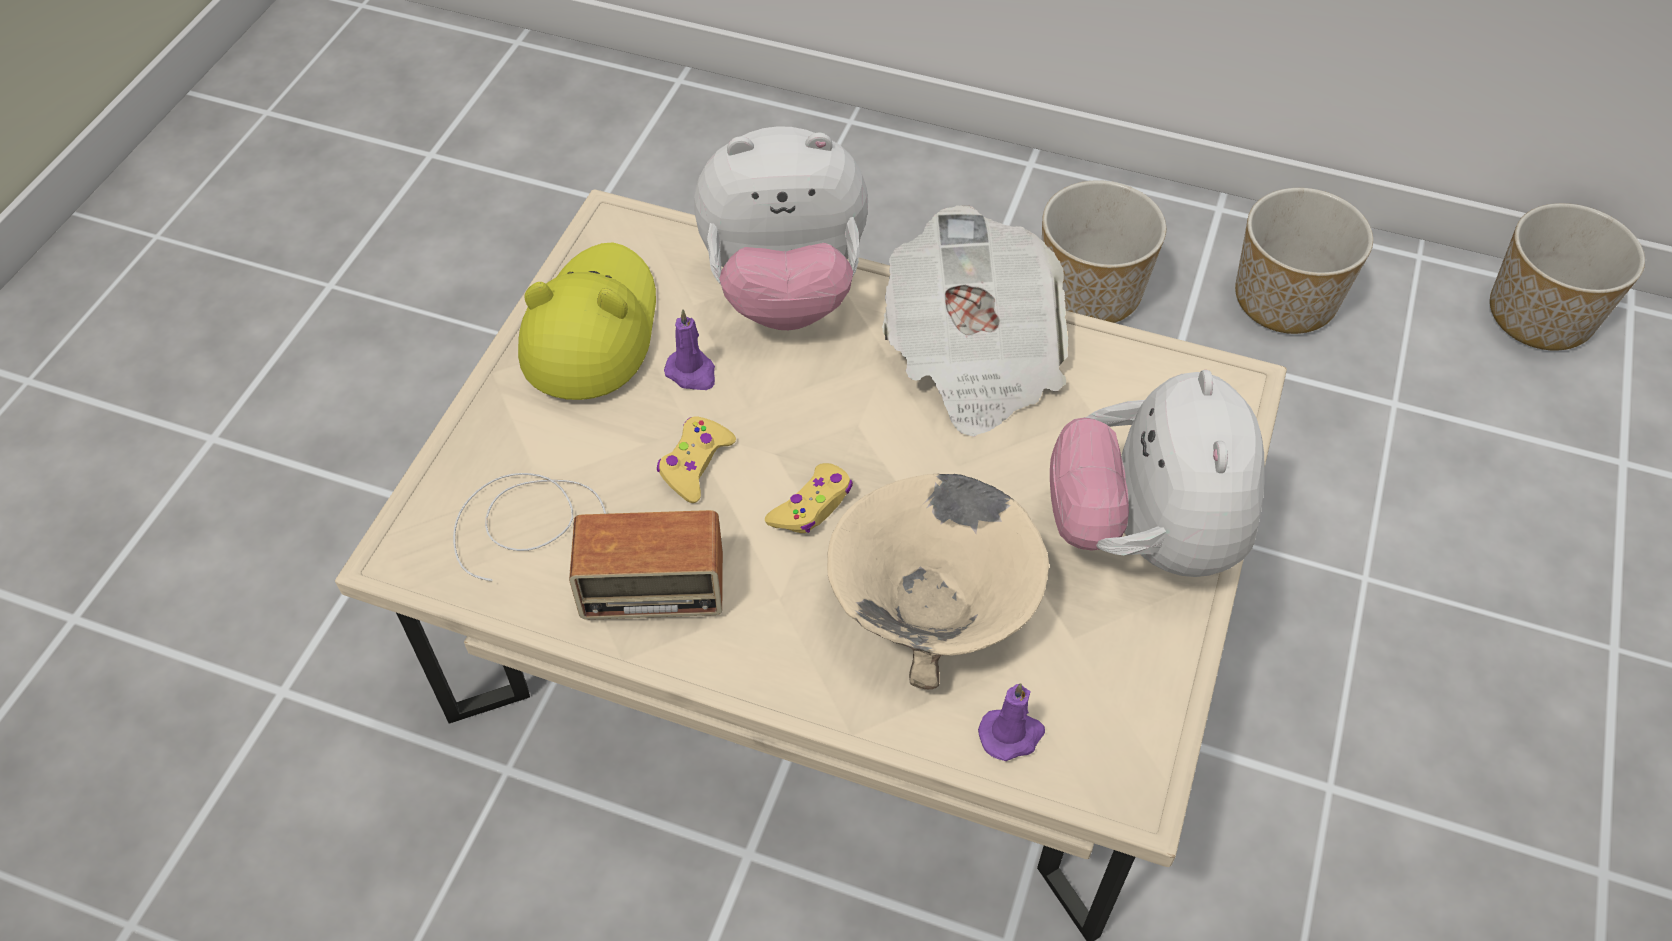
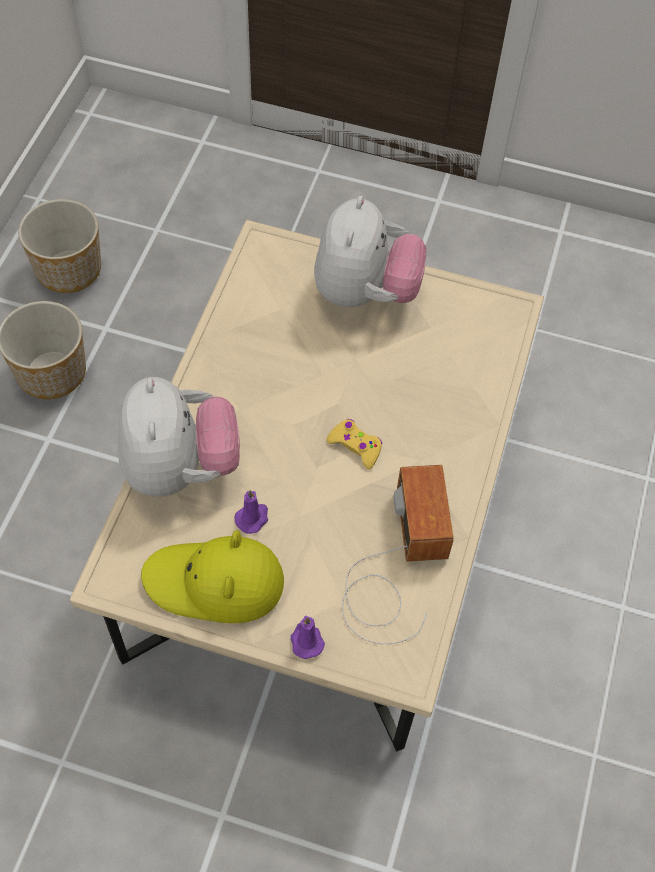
camera: 95 degrees left, 5 degrees up
(695, 464) = (327, 510): yellow game controller -> none
(934, 609) = (420, 387): beige bowl -> none
(973, 357) = (239, 364): newspaper -> none
(1012, 734) = (491, 354): purple candle -> purple candle (306, 640)
(1144, 535) = (365, 292): plush toy -> plush toy turned 75 degrees counterclockwise
(1541, 316) = (93, 152): planter -> none

